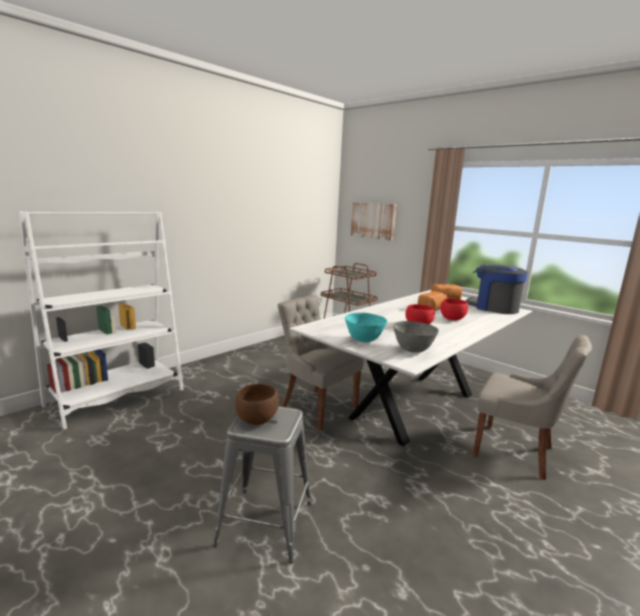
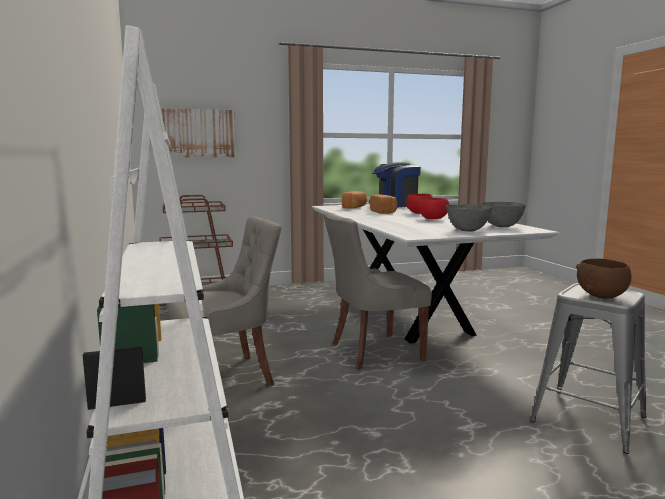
camera: 60 degrees left, 5 degrees down
(364, 340) = (467, 230): turquoise bowl -> grey bowl
(515, 452) = (502, 306): grey chair -> grey chair (226, 377)

